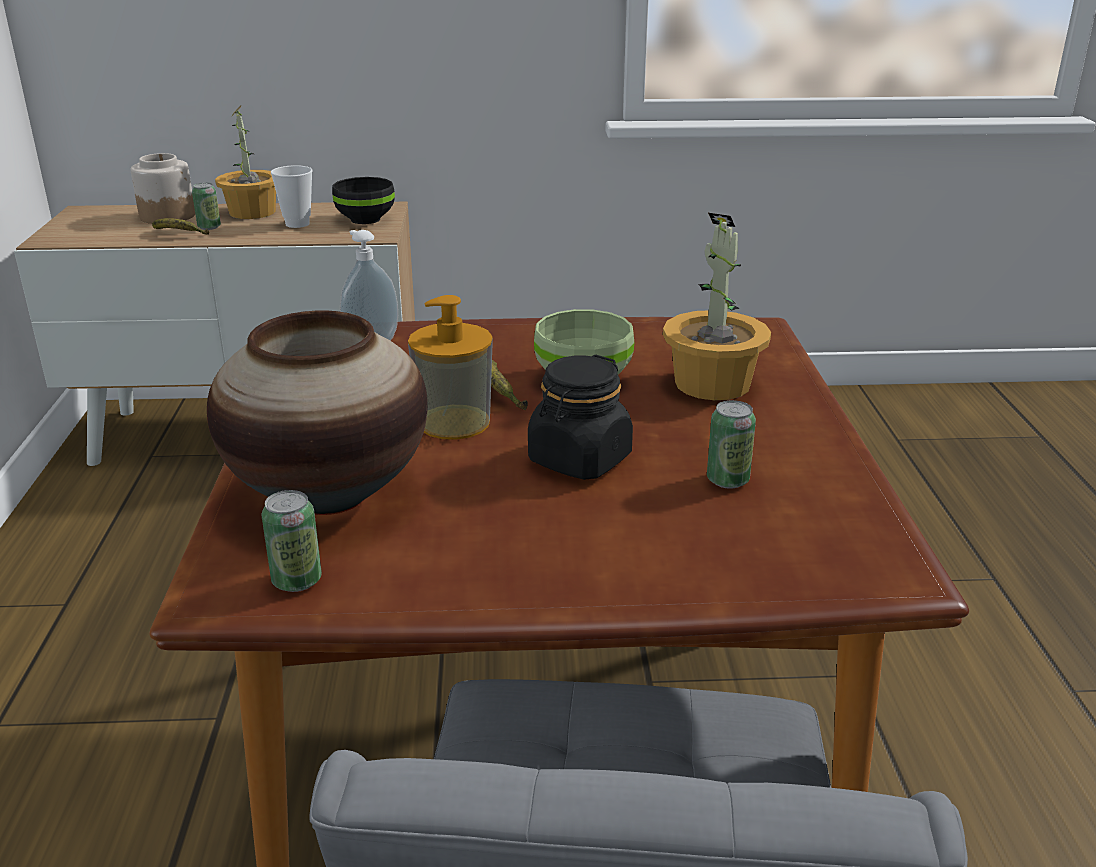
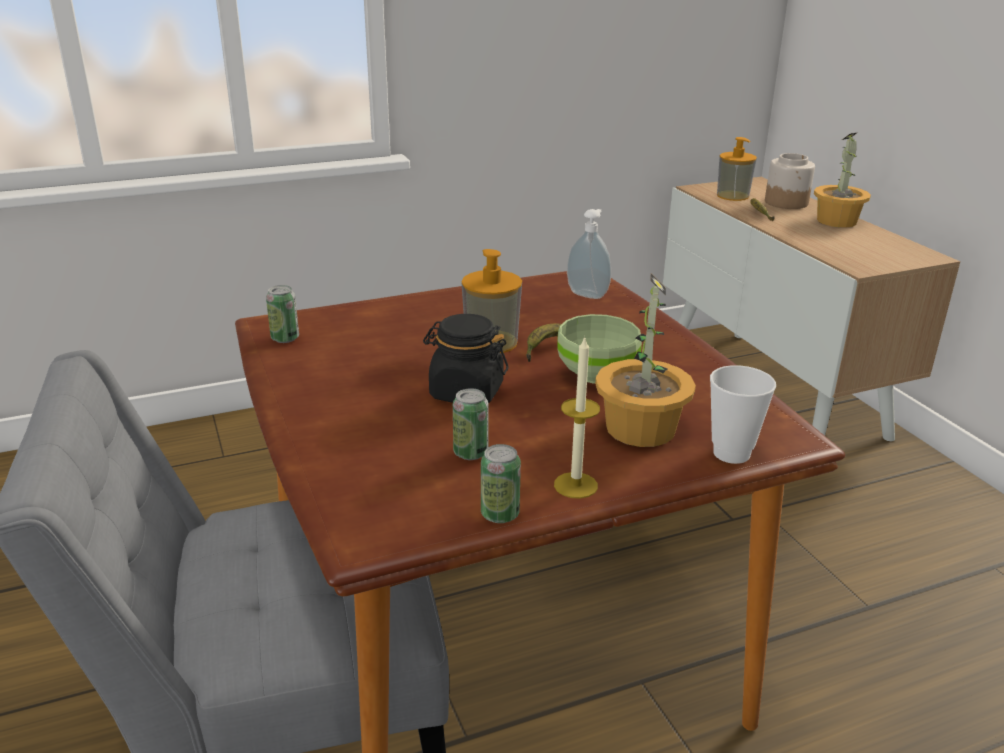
camera: 70 degrees right, 0 degrees up
(103, 231) = (732, 196): none -> soap dispenser
(209, 227) = (786, 217): can -> can (500, 514)
(297, 224) = (838, 239): cup -> cup (731, 453)
(329, 494) = (377, 326): vase -> none
(366, 219) = (888, 257): black bowl -> none
(811, 435) = (575, 485): none -> candle

